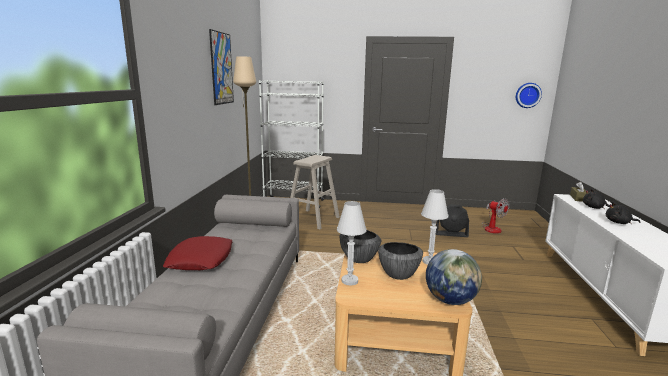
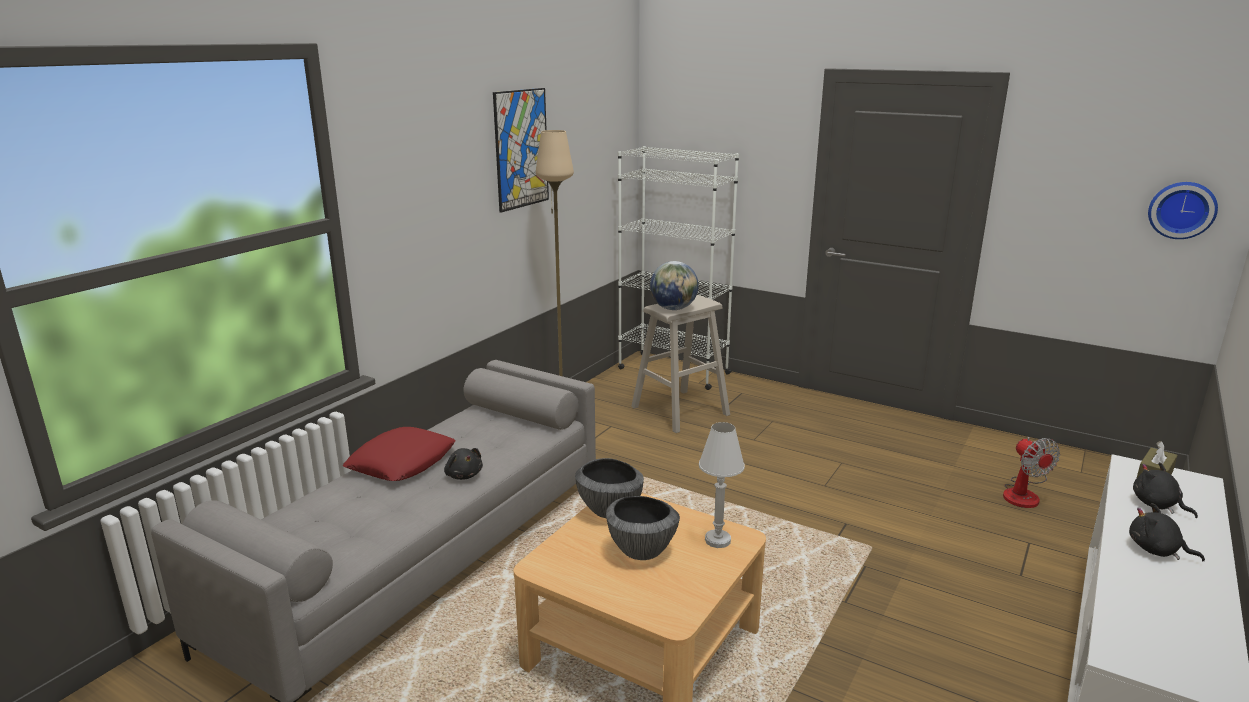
camera: 25 degrees right, 5 degrees up
(251, 258) = (463, 475): none -> black plush toy
(349, 281) = (561, 542): white table lamp -> none
(450, 300) = (675, 611): globe -> globe (673, 309)
(451, 234) = (918, 489): black fan -> none

